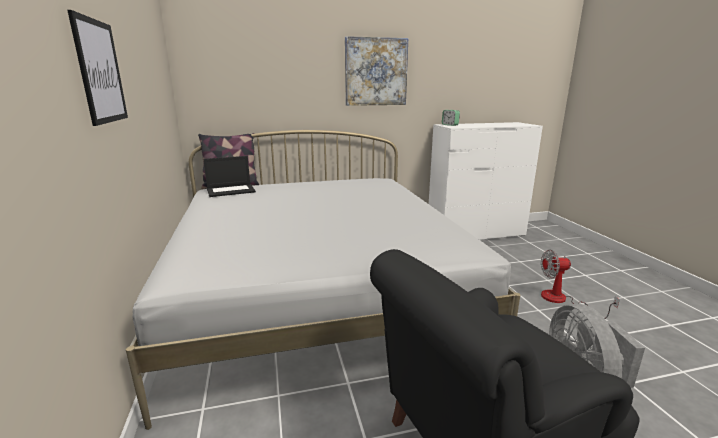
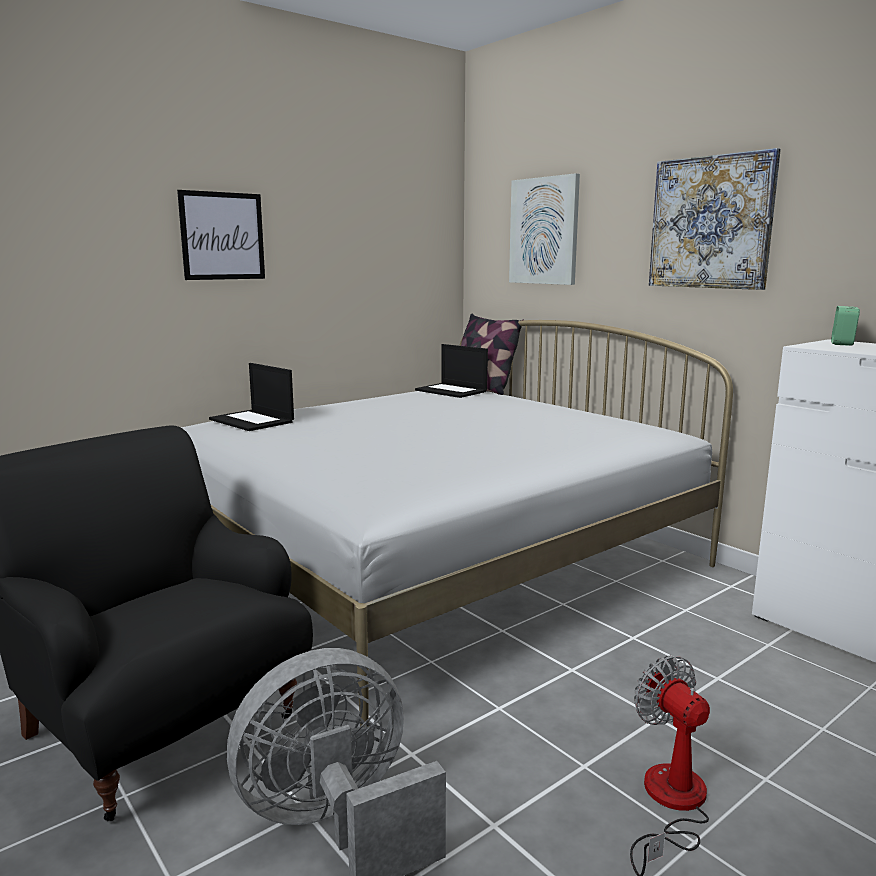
camera: 65 degrees right, 5 degrees down
(217, 252) = (253, 421): none -> laptop
(260, 72) = (544, 231): none -> picture

